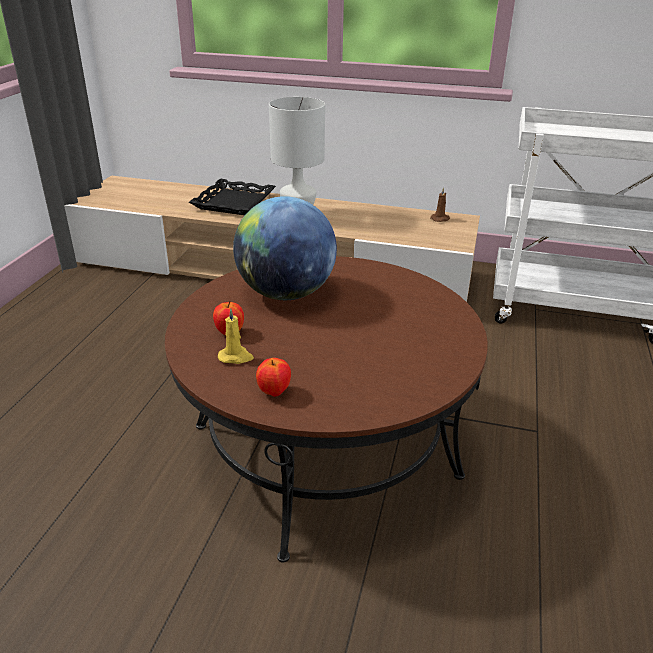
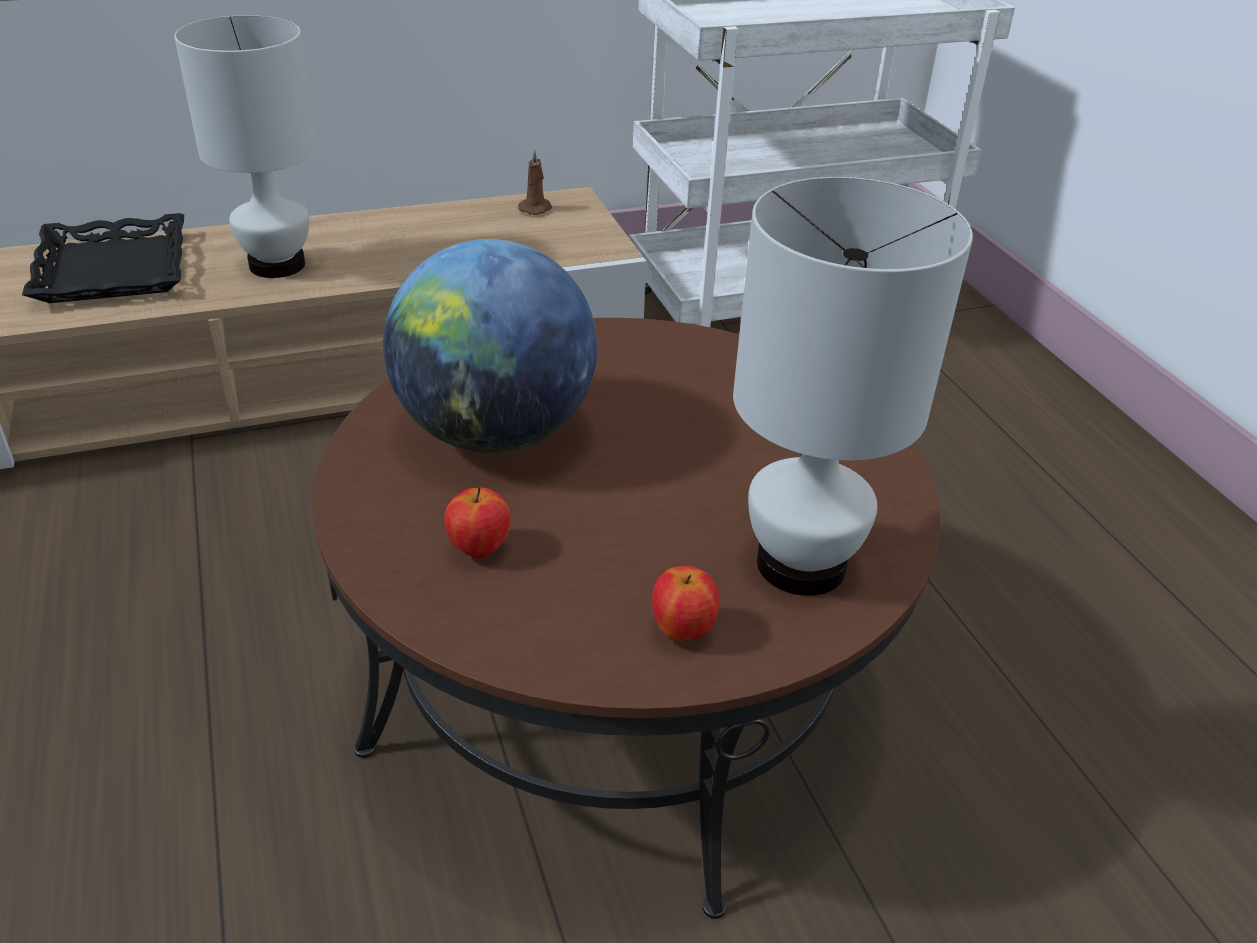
camera: 35 degrees left, 5 degrees up
(236, 357) = (544, 593): yellow candle -> none
(359, 388) = (800, 563): none -> white table lamp

